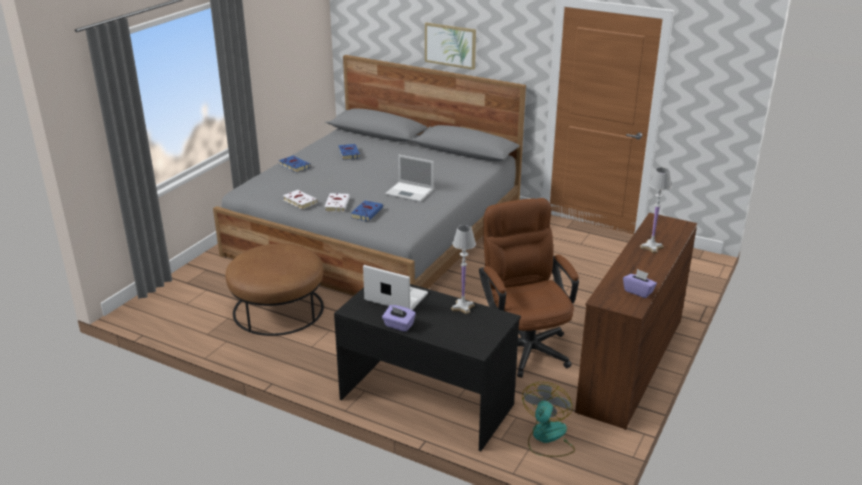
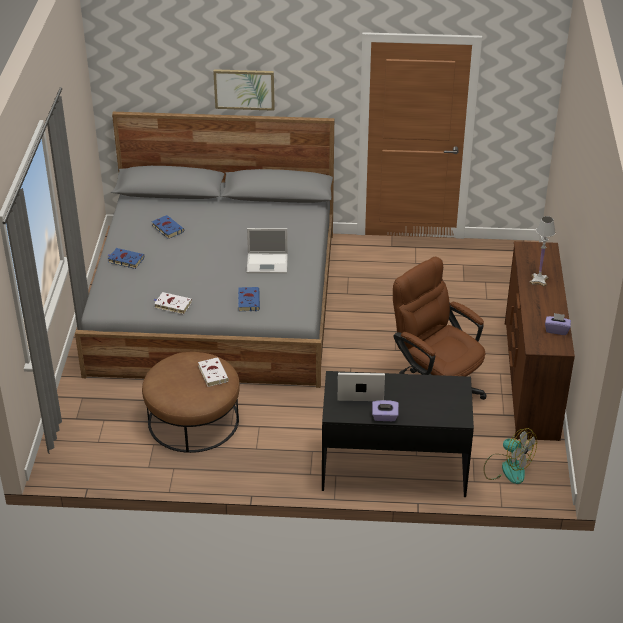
camera: 25 degrees left, 10 degrees up
(337, 204) = (211, 298): white book -> white book (212, 373)
(462, 307) = (421, 383): white table lamp -> none
(547, 438) = (507, 468): fan -> fan turned 135 degrees clockwise

